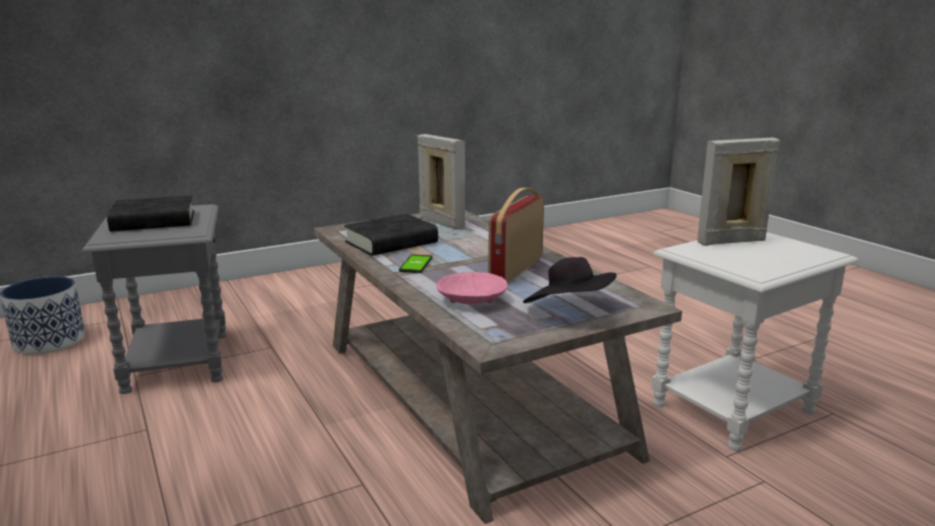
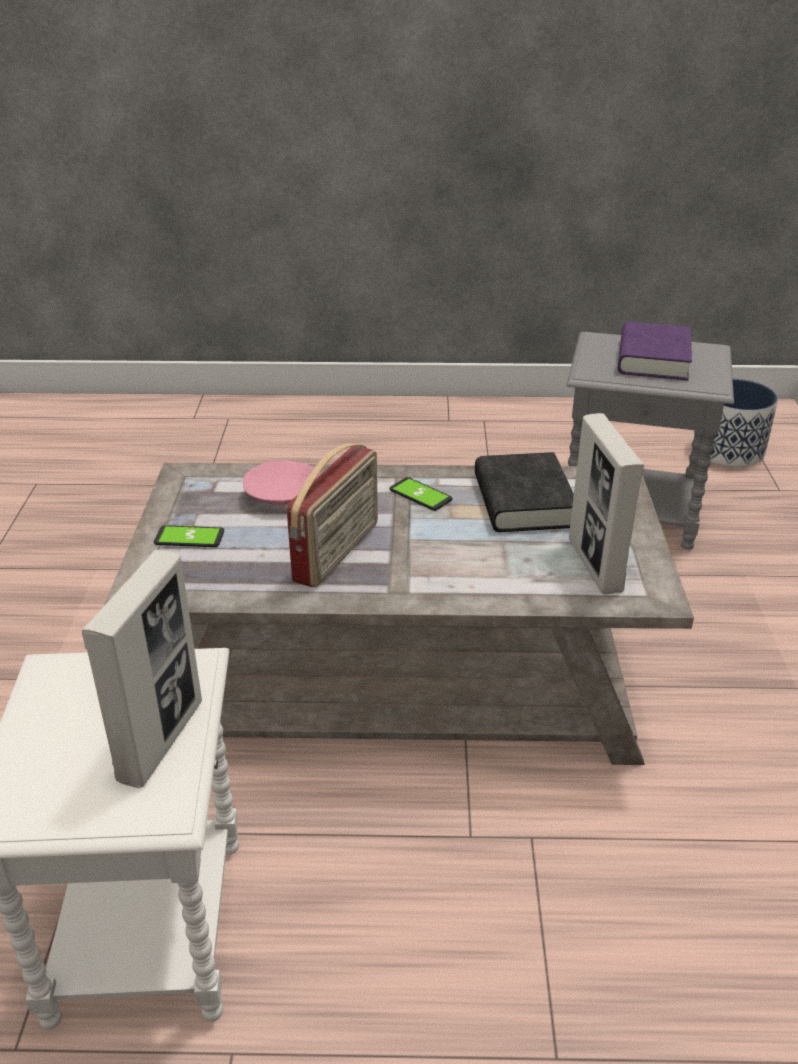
camera: 120 degrees right, 15 degrees up
(154, 221) = (653, 359): black book -> purple book
(441, 223) = (595, 565): picture frame -> picture frame turned 90 degrees clockwise
(515, 269) = (338, 553): radio -> radio turned 60 degrees clockwise
(569, 311) = (189, 538): black hat -> phone

